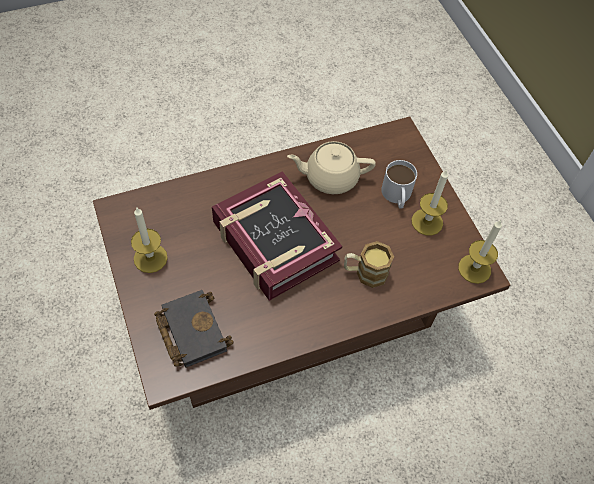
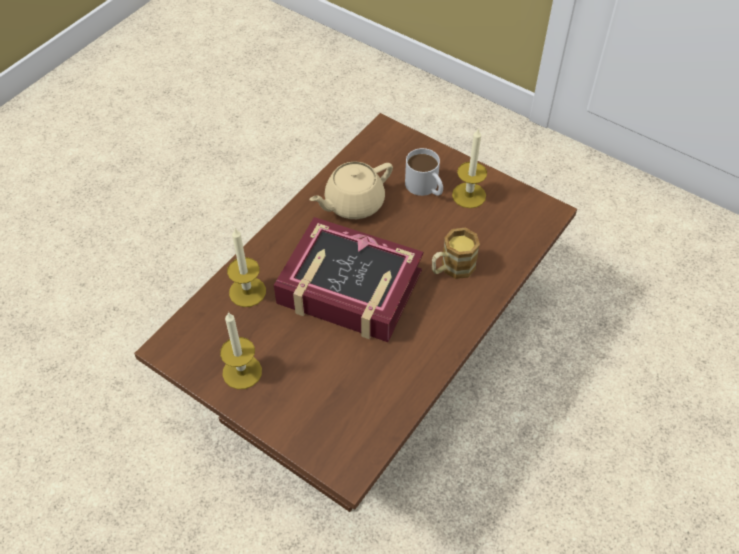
camera: 30 degrees left, 5 degrees down
(190, 330) = (337, 413): black book -> none
(474, 269) = (539, 212): candle -> candle (247, 292)

